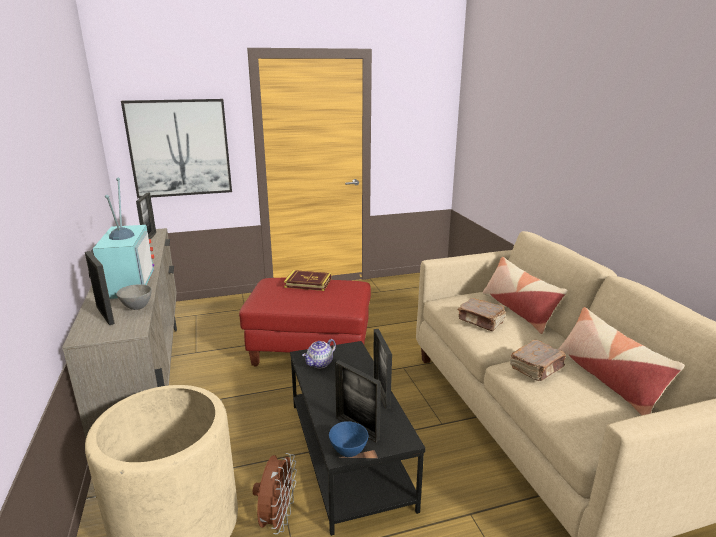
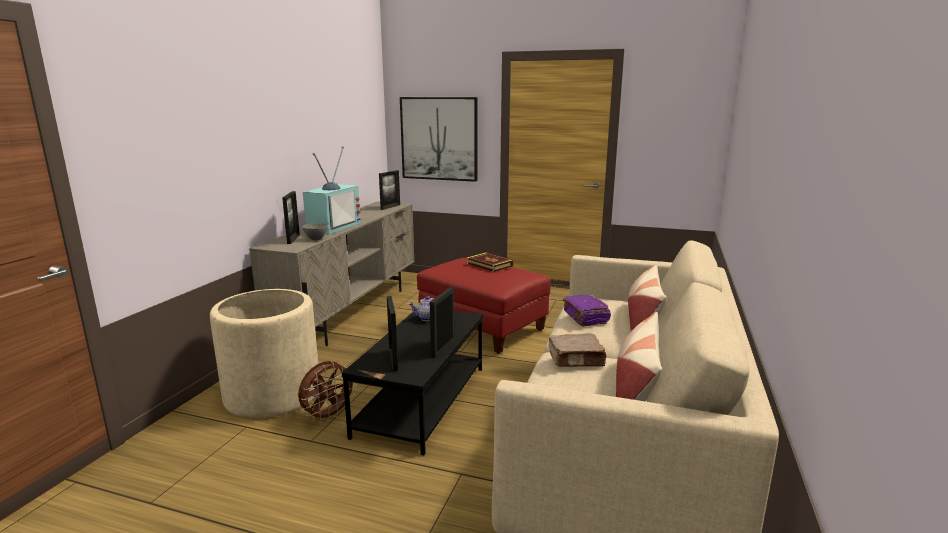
camera: 35 degrees right, 5 degrees down
(348, 452) = (367, 369): blue bowl -> none
(481, 321) = (585, 318): brown book -> purple book

